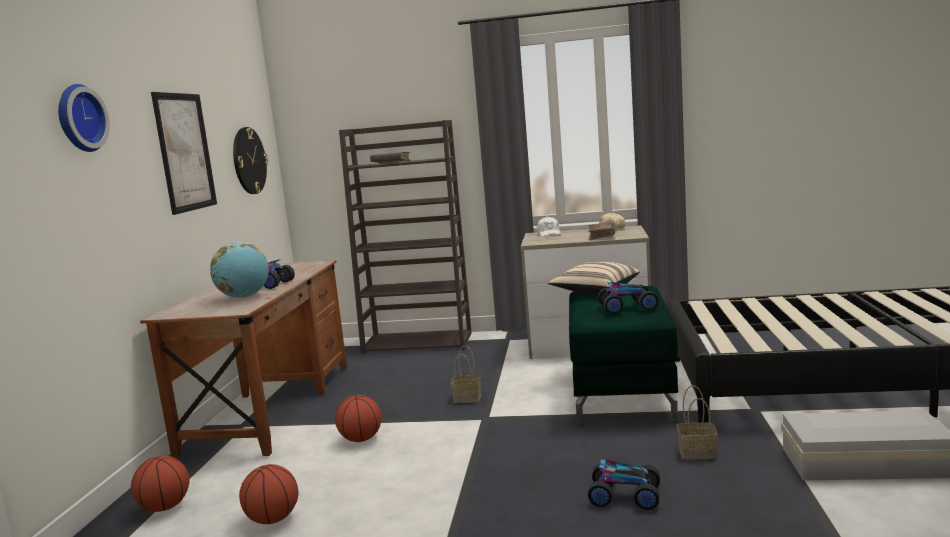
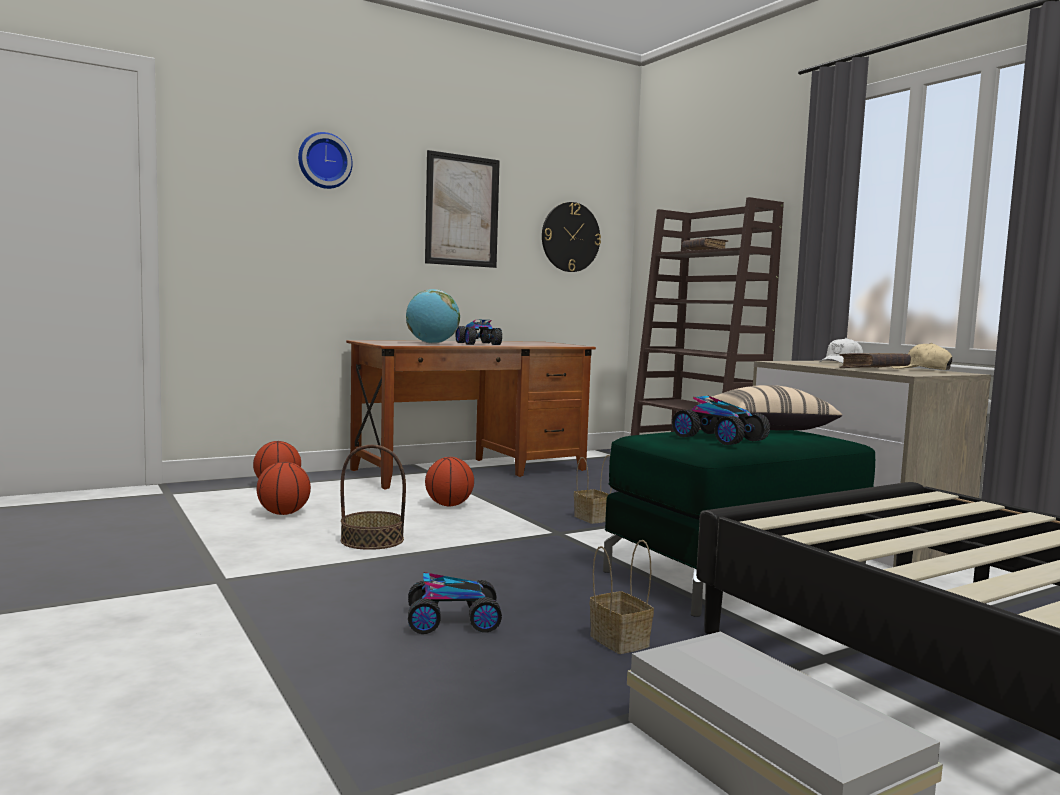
camera: 50 degrees right, 5 degrees down
(412, 491) = (372, 540): none -> basket
(625, 496) = (453, 621): toy car -> toy car turned 75 degrees counterclockwise

